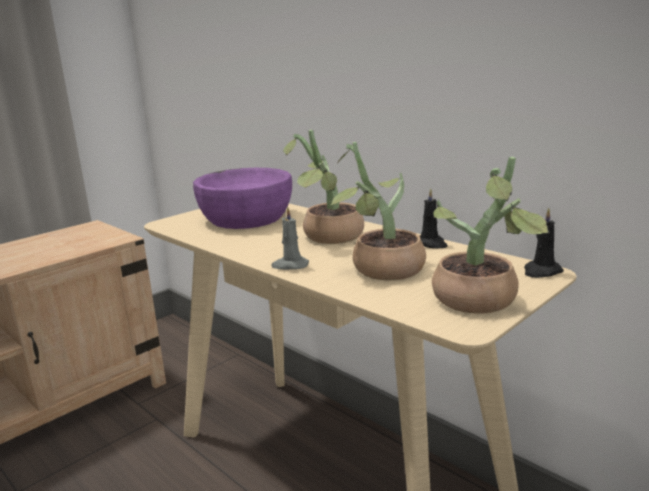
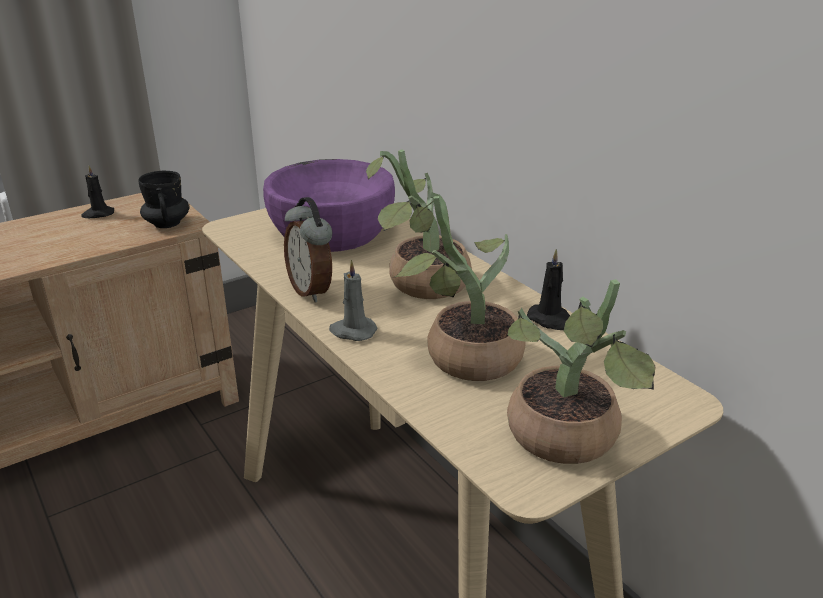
camera: 10 degrees right, 10 degrees up
(104, 240) = (167, 224): none -> black mug
(247, 248) = (312, 291): none -> alarm clock
(541, 271) = (676, 398): black candle -> black candle (98, 214)

